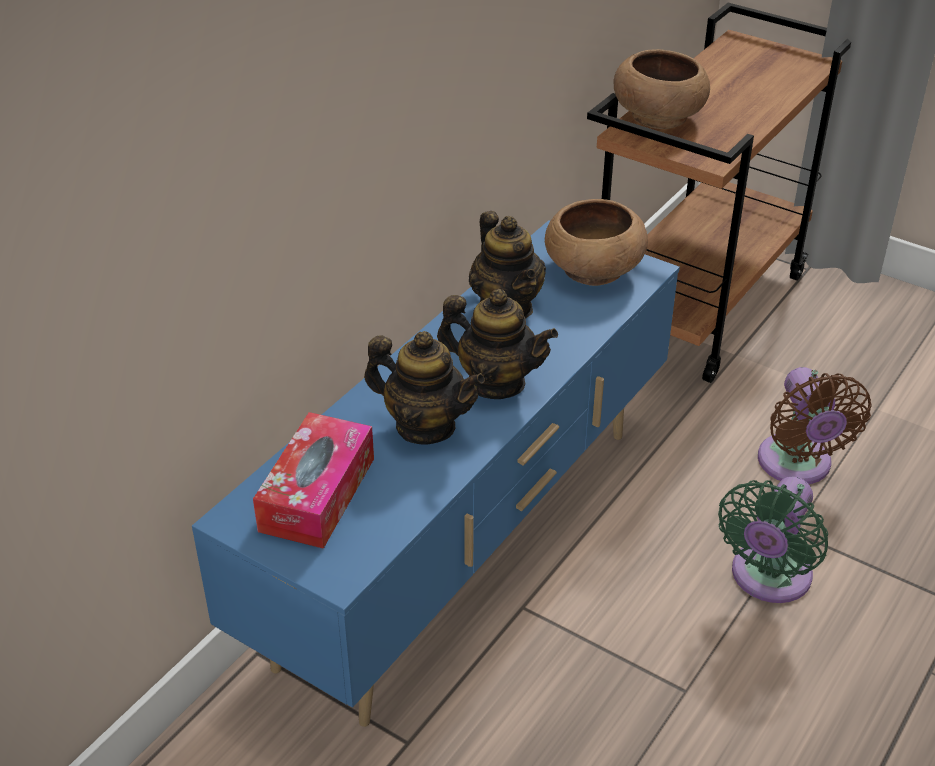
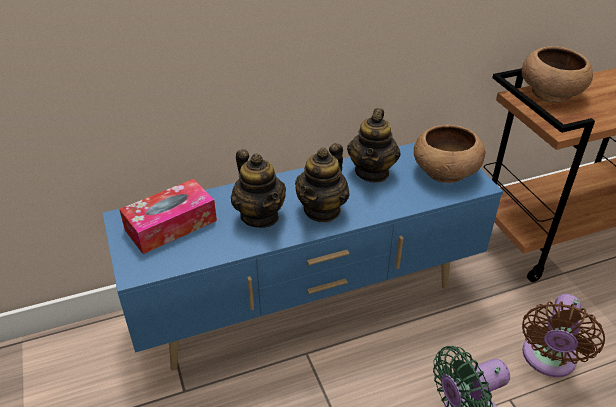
camera: 35 degrees right, 0 degrees up
(496, 383) = (322, 210): teapot -> teapot turned 60 degrees clockwise

